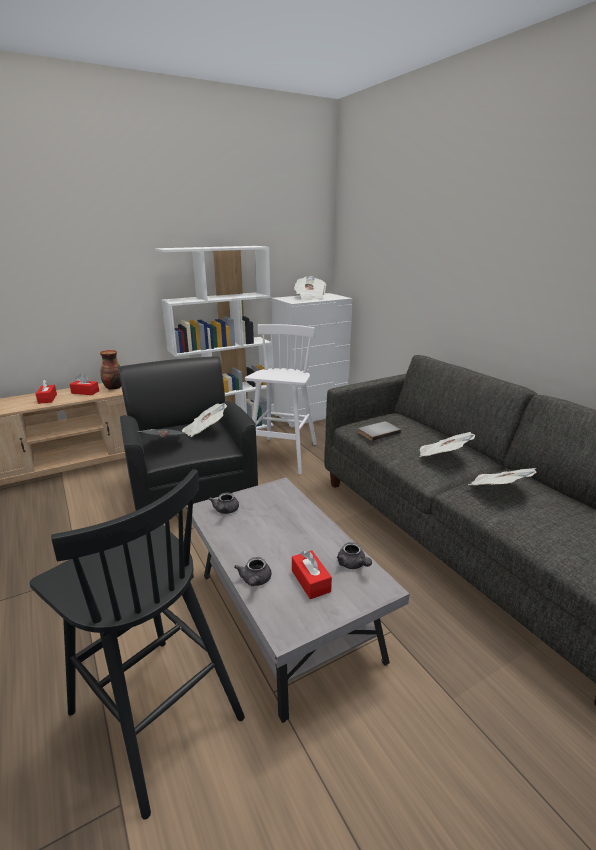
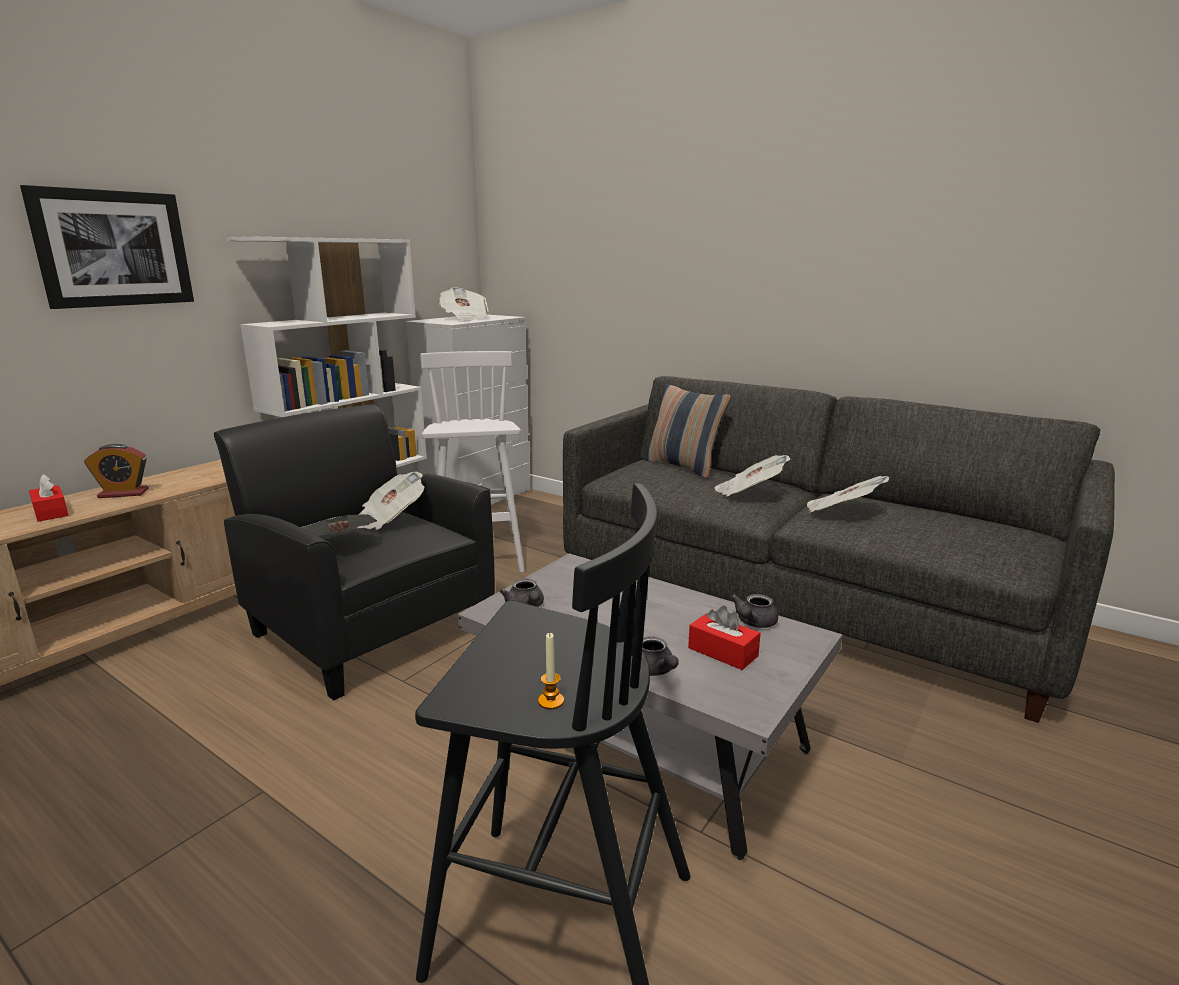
camera: 25 degrees left, 5 degrees down
(85, 392) = (123, 493): red tissue box -> alarm clock
(91, 257) = (113, 249): none -> picture
(98, 597) = (551, 701): none -> candle
(113, 387) = (174, 481): vase -> none
(353, 564) = (753, 623): grey teapot -> grey teapot turned 90 degrees clockwise
(378, 432) = (649, 480): grey book -> none
(414, 425) = (683, 467): none -> pillow

